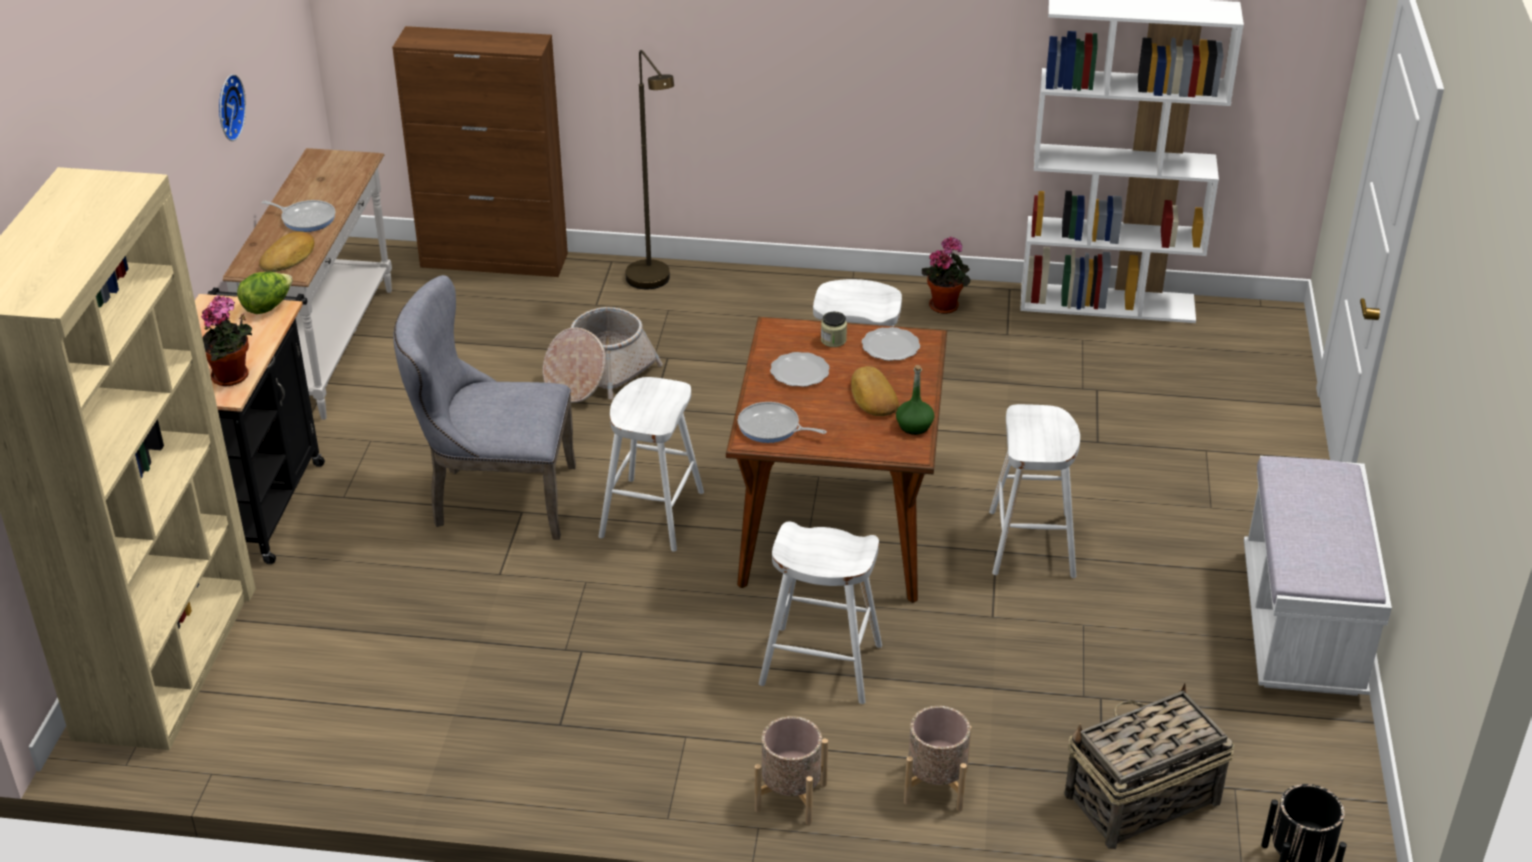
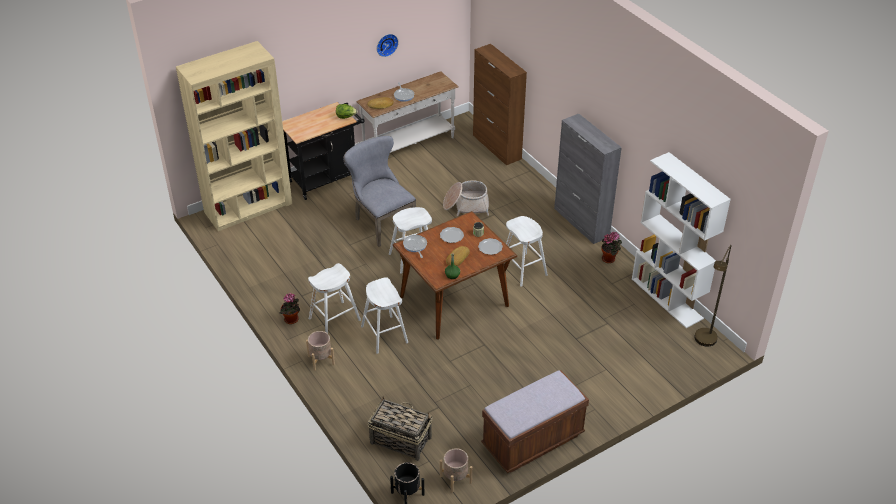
camera: 50 degrees right, 5 degrees up
(233, 377) = (307, 132): potted plant -> potted plant (291, 320)
(653, 283) = (530, 187): brown floor lamp -> brown floor lamp (704, 342)
(819, 283) = (581, 222): none -> grey cabinet
(936, 785) = (358, 389): beige planter -> beige planter (456, 479)
(1031, 543) = (498, 351): white stool -> white stool (334, 319)
(1301, 625) = (533, 440): white bench -> brown bench

